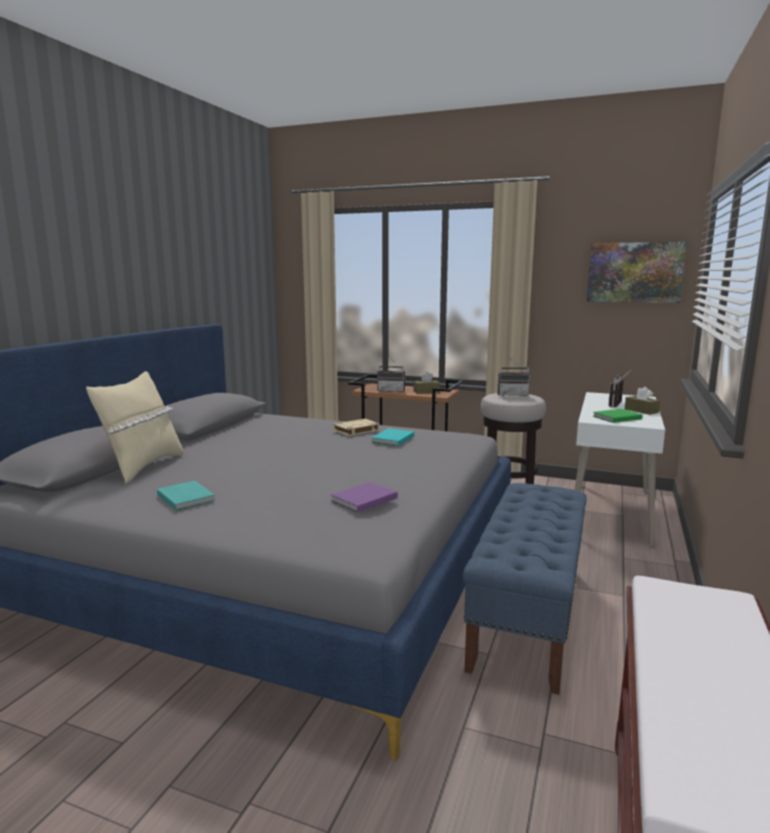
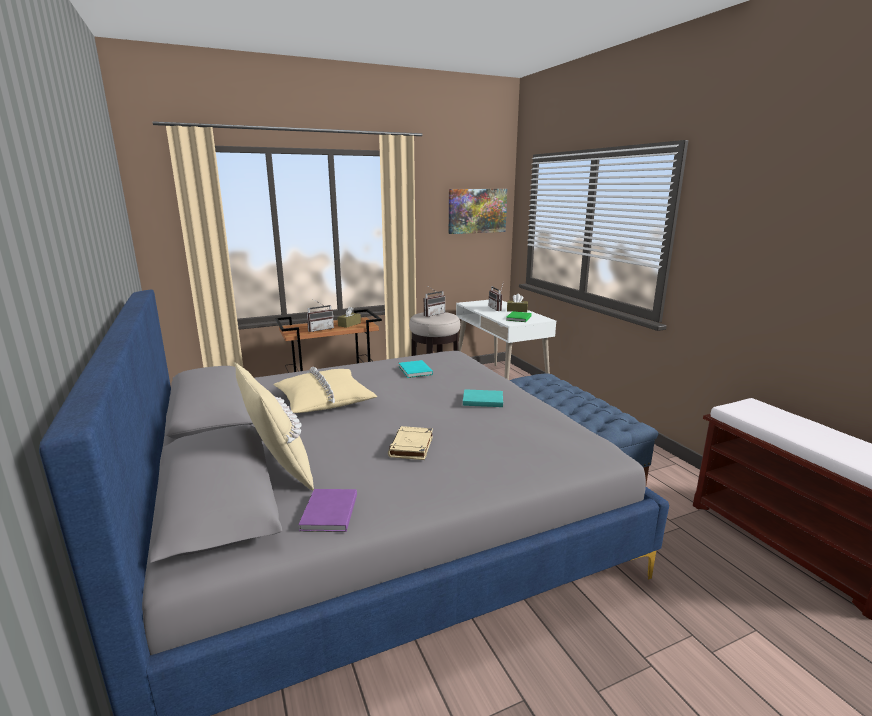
camera: 45 degrees left, 5 degrees up
(186, 497) = (404, 475): turquoise book -> turquoise book (481, 400)
(274, 439) = (324, 400): none -> beige pillow
(356, 430) = (370, 372): beige book -> beige book (411, 447)
(362, 499) = (526, 421): purple book -> purple book (328, 513)

